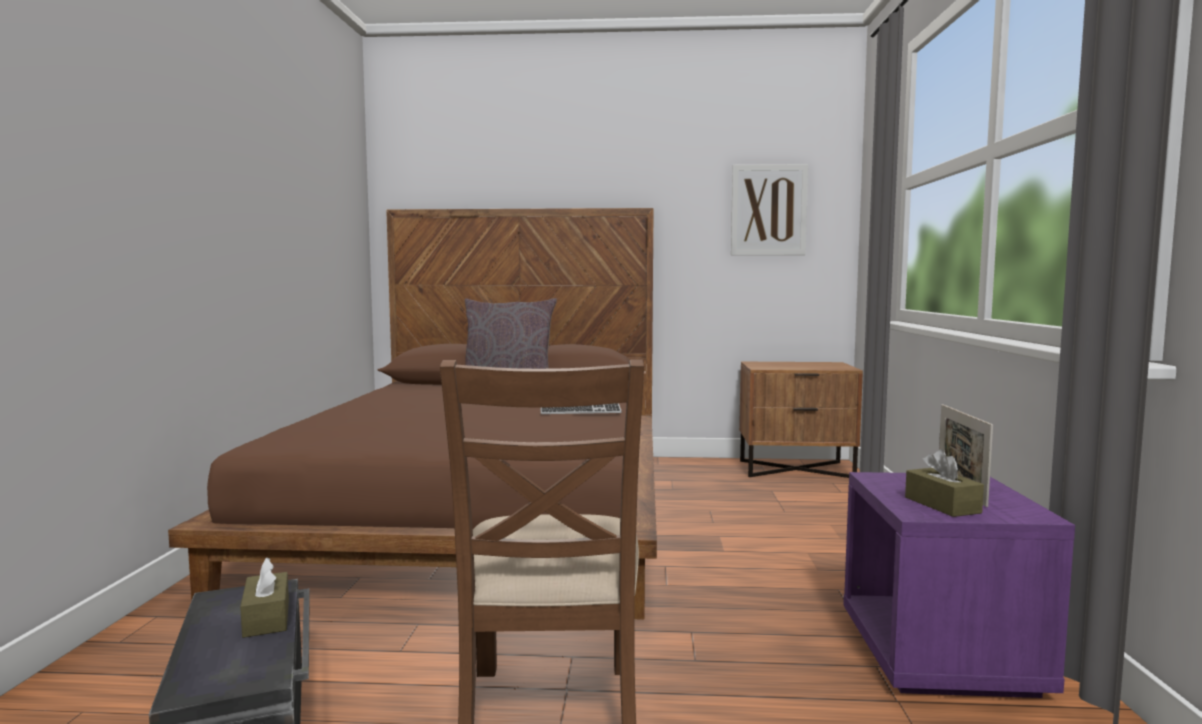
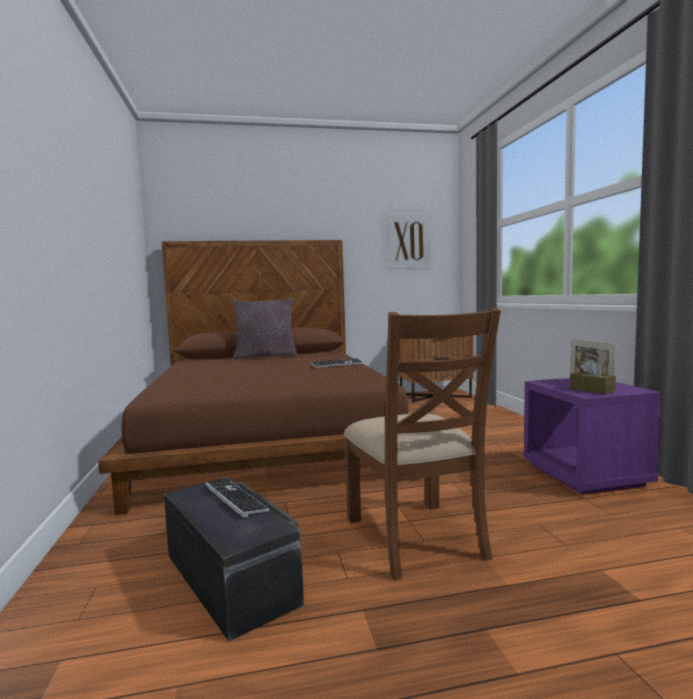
camera: 15 degrees left, 0 degrees up
(266, 618) = (235, 499): brown tissue box -> keyboard

